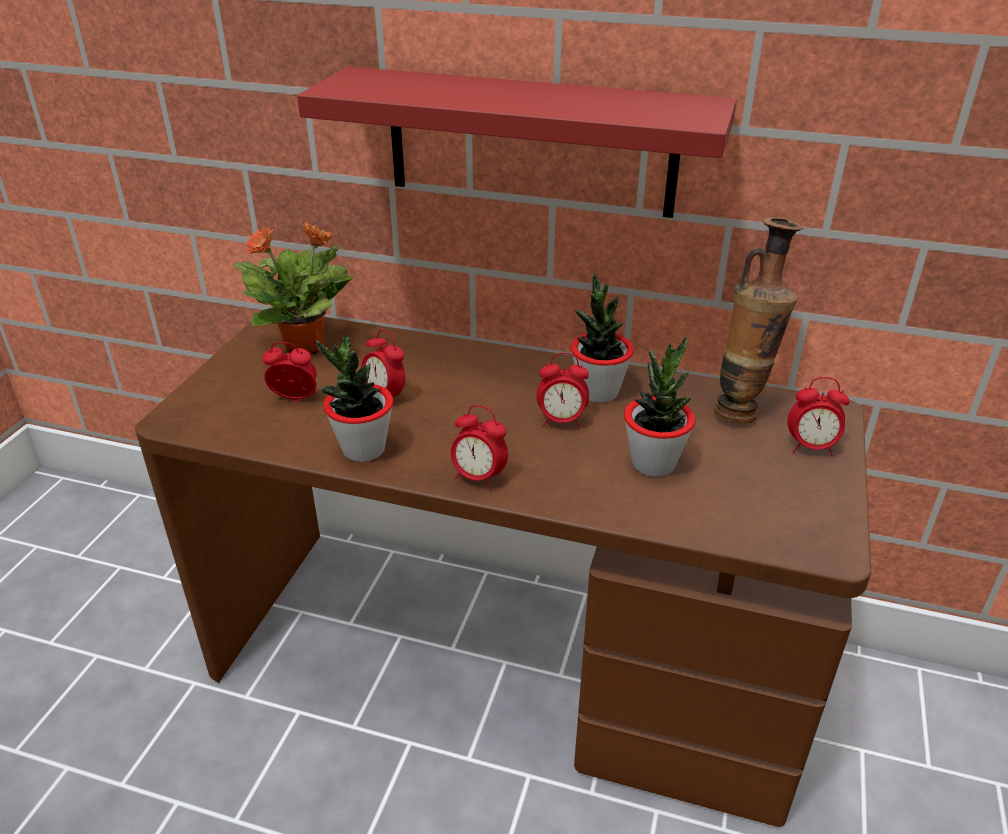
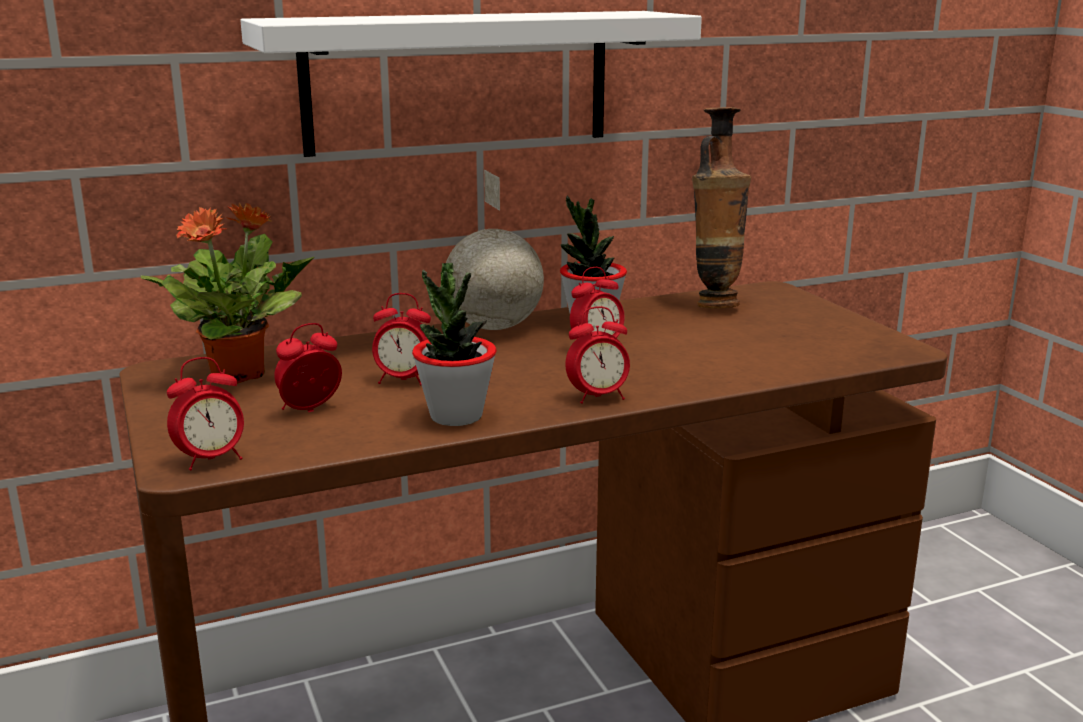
camera: 40 degrees left, 15 degrees down
(522, 365) = (493, 328): none -> globe
(530, 142) = (458, 81): red shelf -> white shelf
(653, 463) = (713, 347): potted plant -> none
(811, 447) = (796, 308): alarm clock -> alarm clock (212, 460)

